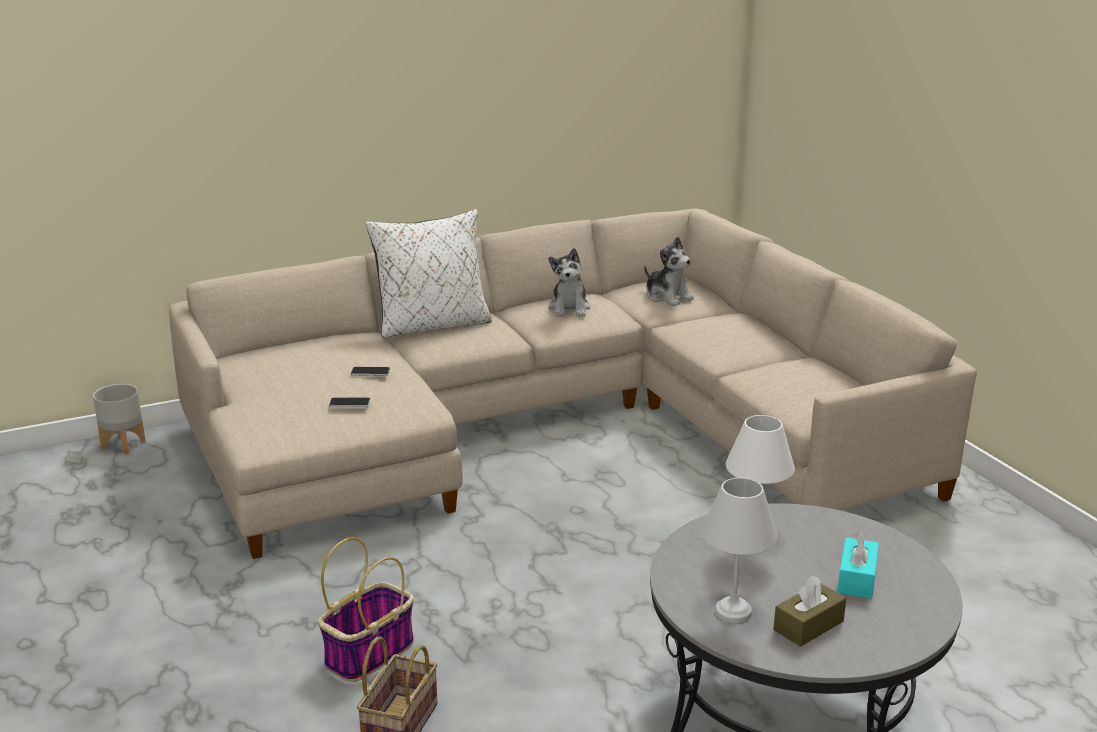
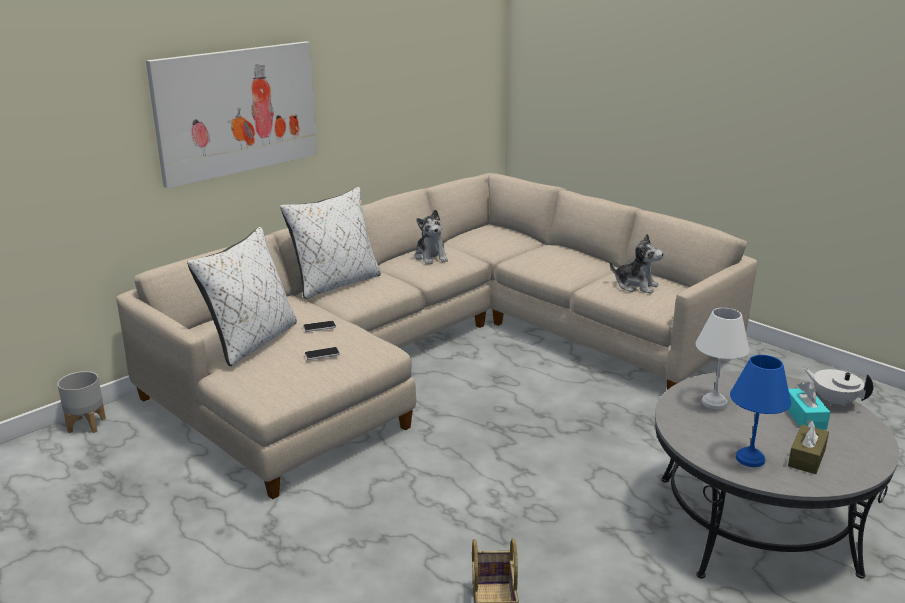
camera: 20 degrees left, 0 degrees up
(286, 377) = (252, 341): none -> white pillow
(336, 105) = (237, 111): none -> picture
(370, 653) = (426, 555): basket -> none
(667, 297) = (493, 240): plush toy -> plush toy (635, 286)
(731, 612) = (749, 459): white table lamp -> blue table lamp
(918, 567) = (833, 401): none -> white teapot

